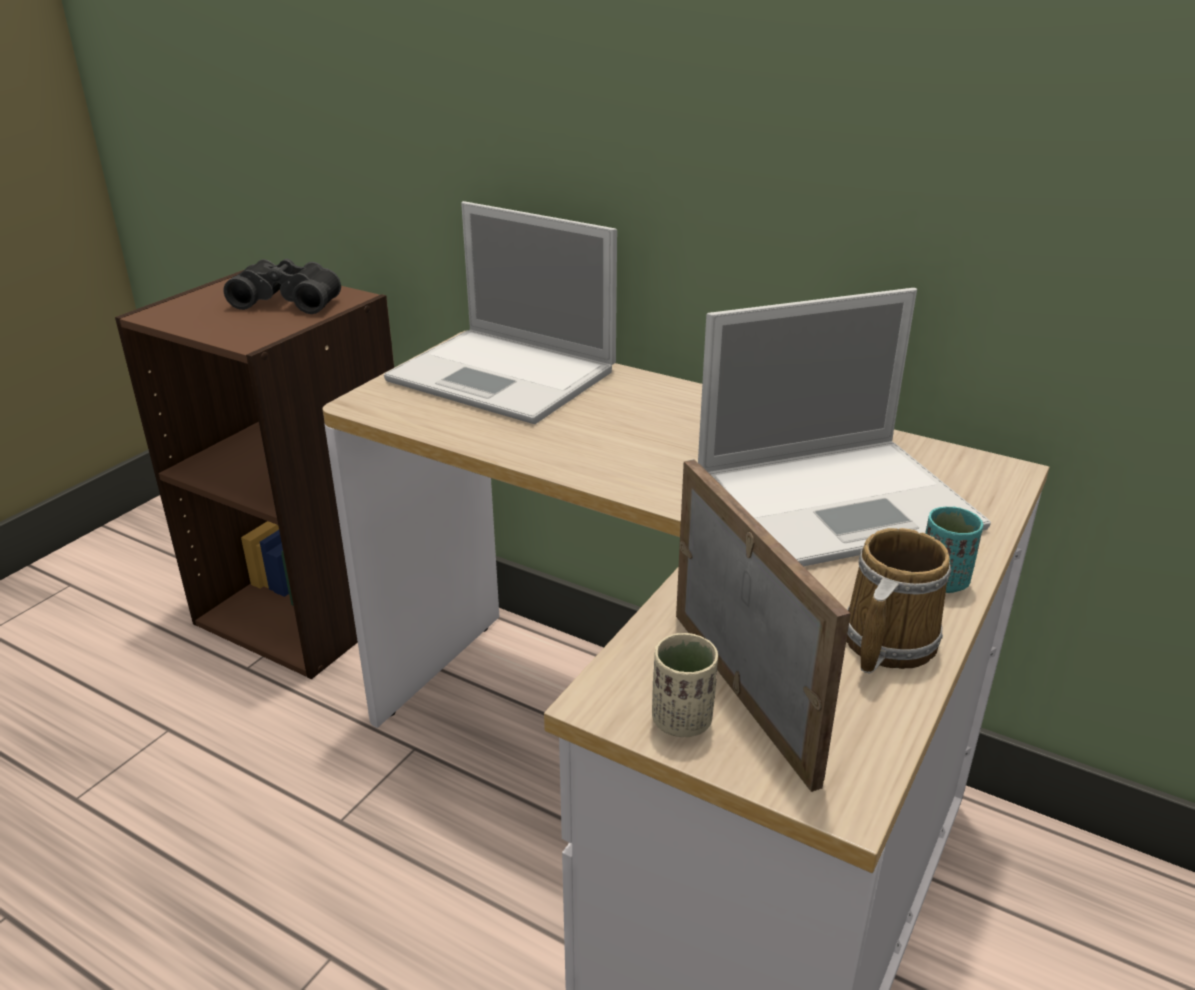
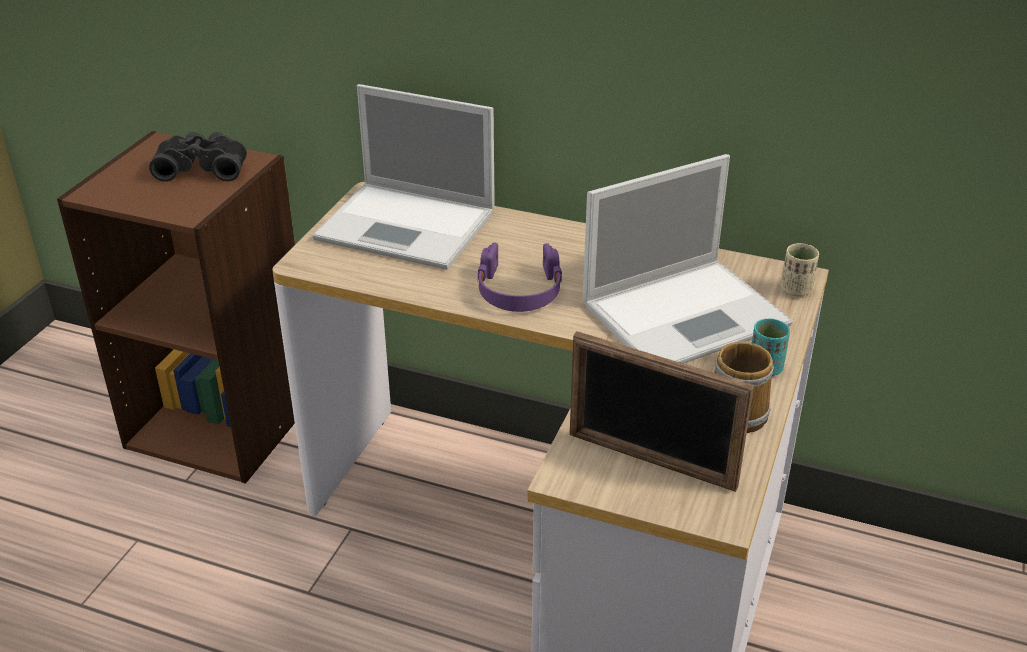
camera: 10 degrees left, 5 degrees up
(618, 454) = (519, 290): none -> purple headphones
(682, 721) = (616, 484): beige cup -> beige cup (796, 290)
(743, 692) = (651, 461): picture frame -> picture frame turned 150 degrees clockwise

